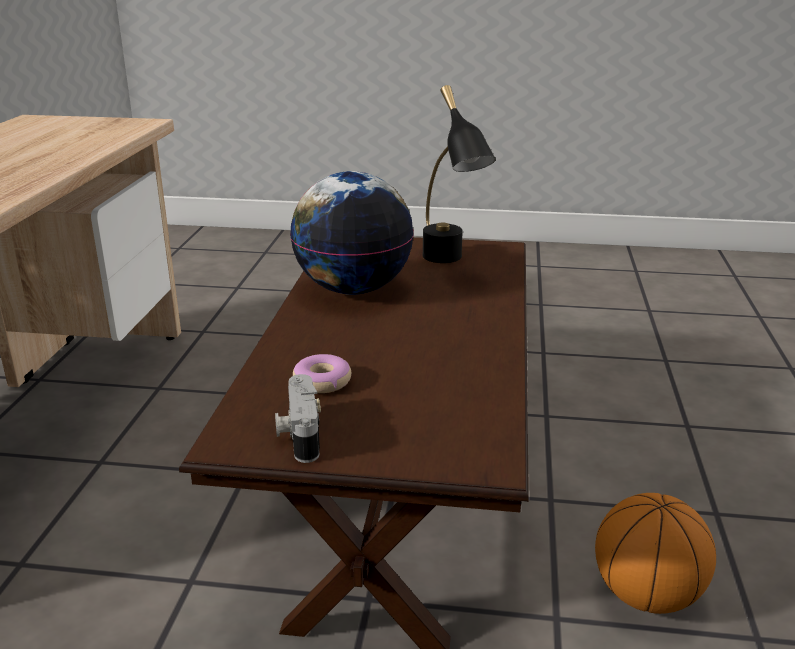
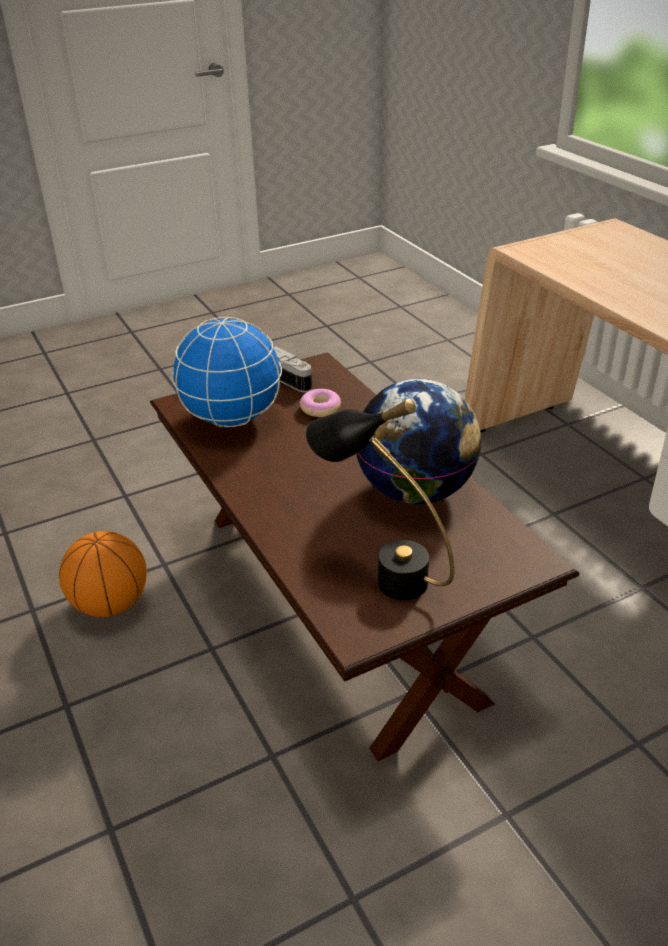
camera: 145 degrees right, 10 degrees up
(438, 410) = (232, 419): none -> globe

